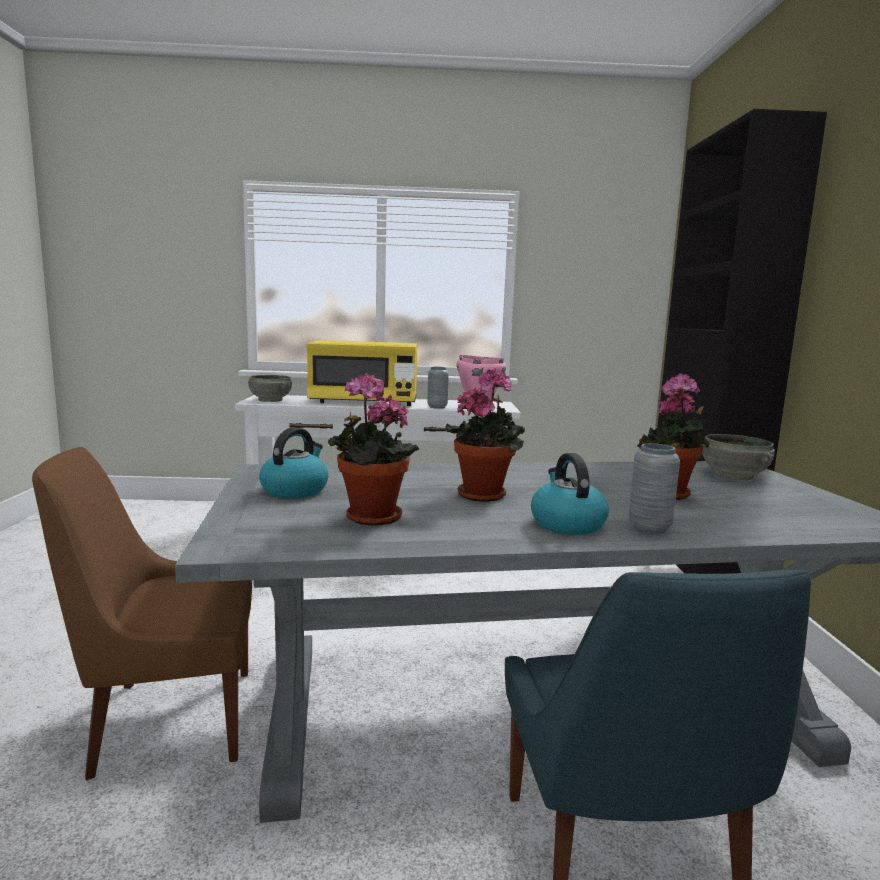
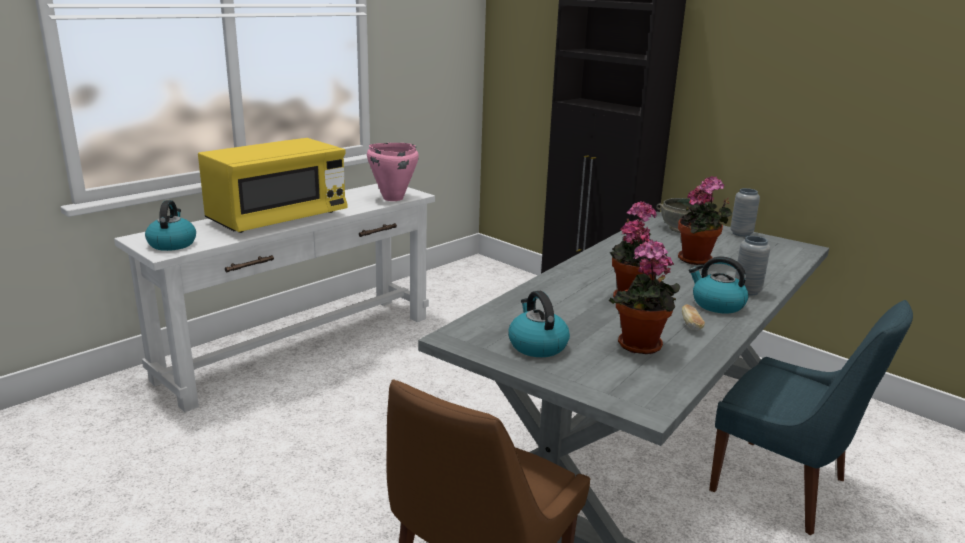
camera: 45 degrees left, 10 degrees up
(270, 400) = (172, 244): grey bowl -> kettle
(437, 407) = (360, 207): grey vase -> grey vase (741, 234)
(477, 525) = (691, 325): none -> bread

